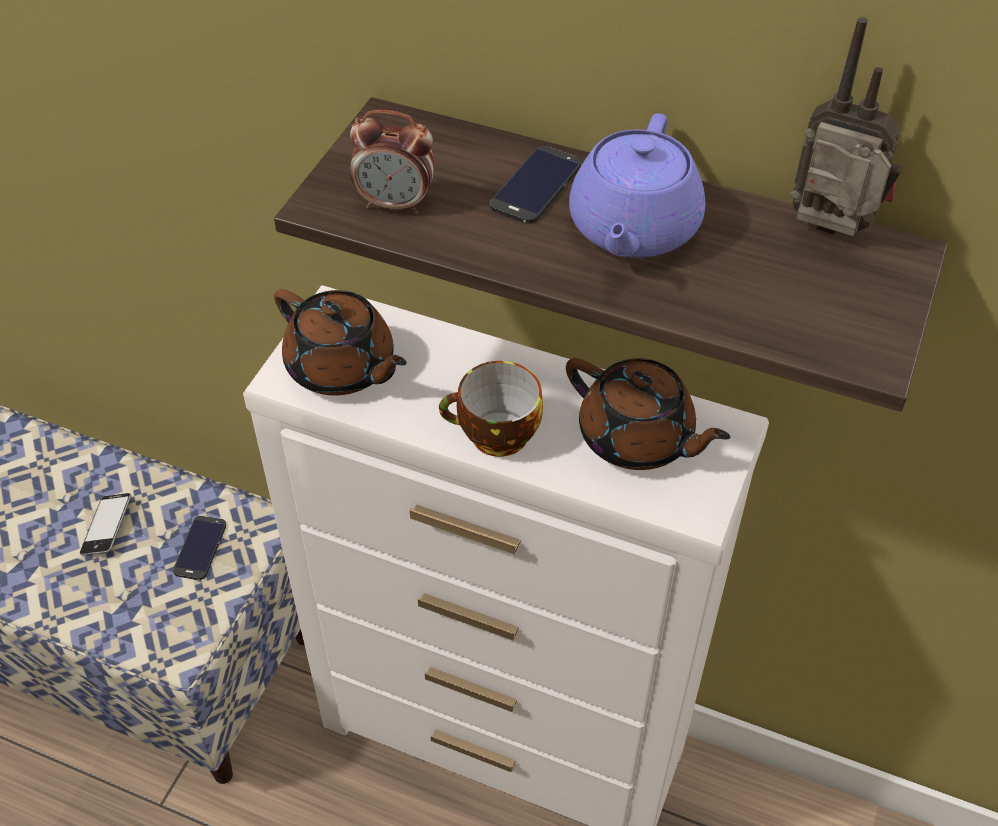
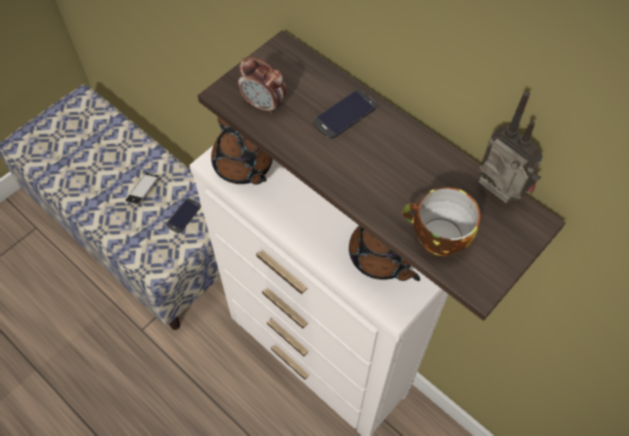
camera: 20 degrees right, 10 degrees up
(495, 436) = (306, 231): cup -> cup (437, 238)
(633, 229) = (385, 159): purple teapot -> none

